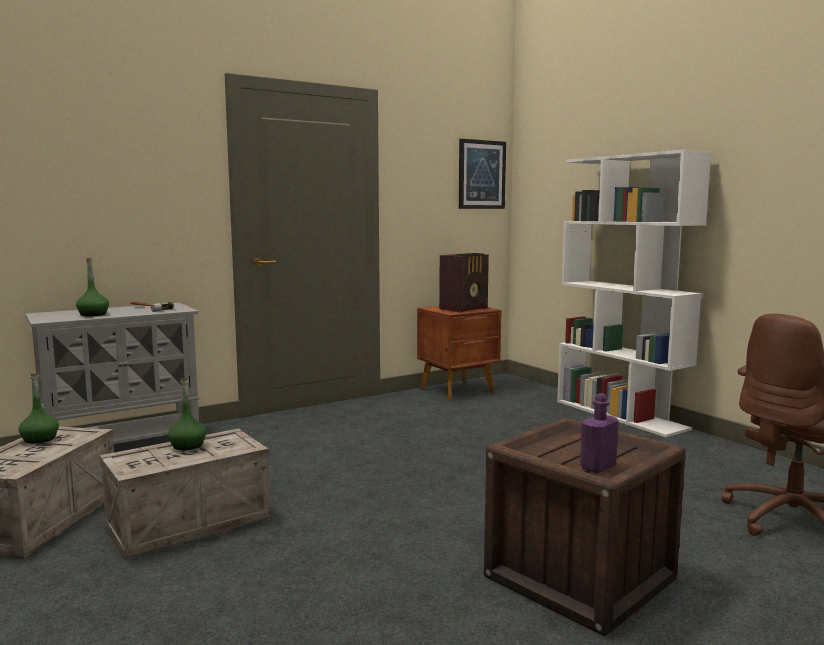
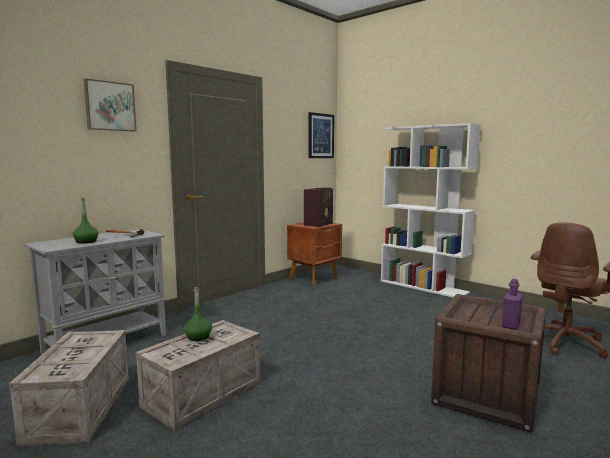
camera: 15 degrees left, 0 degrees up
(39, 439) = (71, 344): green bottle -> none
(142, 138) = (109, 106): none -> picture

